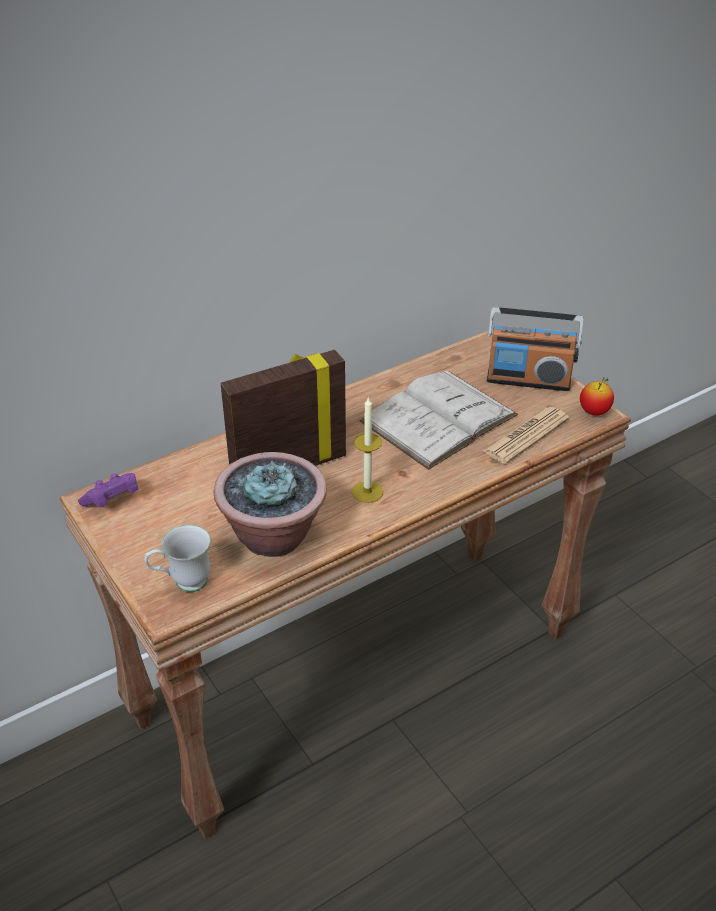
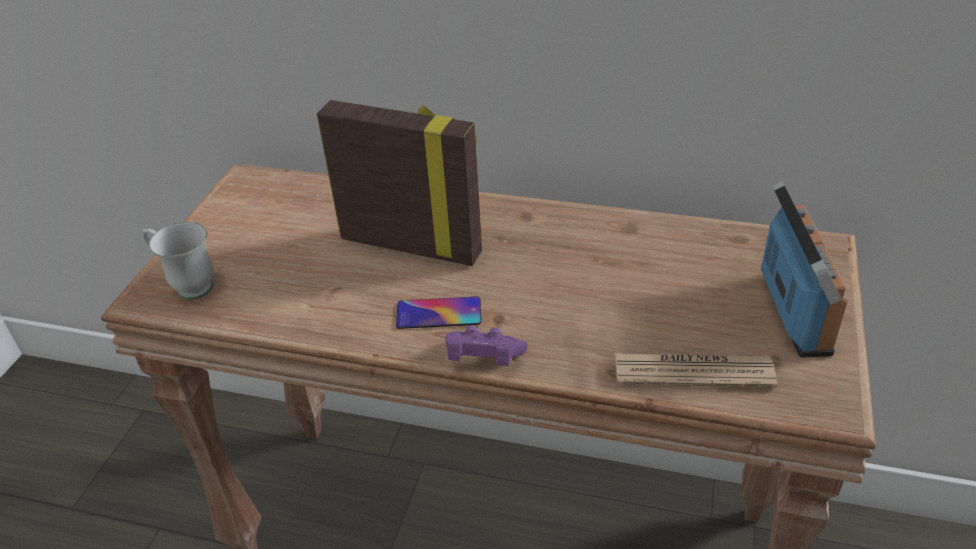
camera: 50 degrees right, 0 degrees up
(112, 501) = (254, 188): purple game controller -> purple game controller (483, 360)
(273, 536) = (304, 296): potted plant -> none
(367, 492) = (439, 313): candle -> phone
(439, 418) = (621, 289): white book -> none
(528, 380) = (794, 312): radio -> radio turned 150 degrees counterclockwise
(594, 412) = (829, 402): apple -> none

